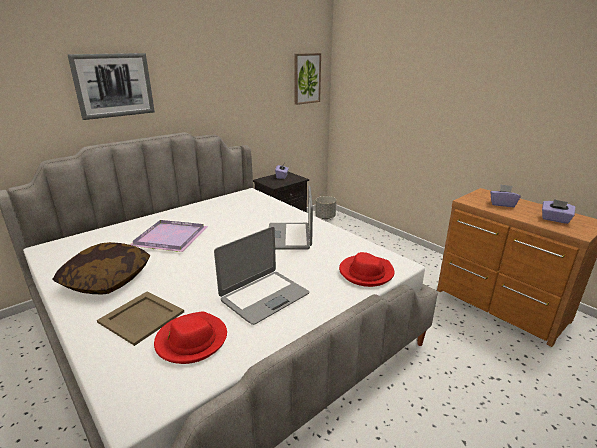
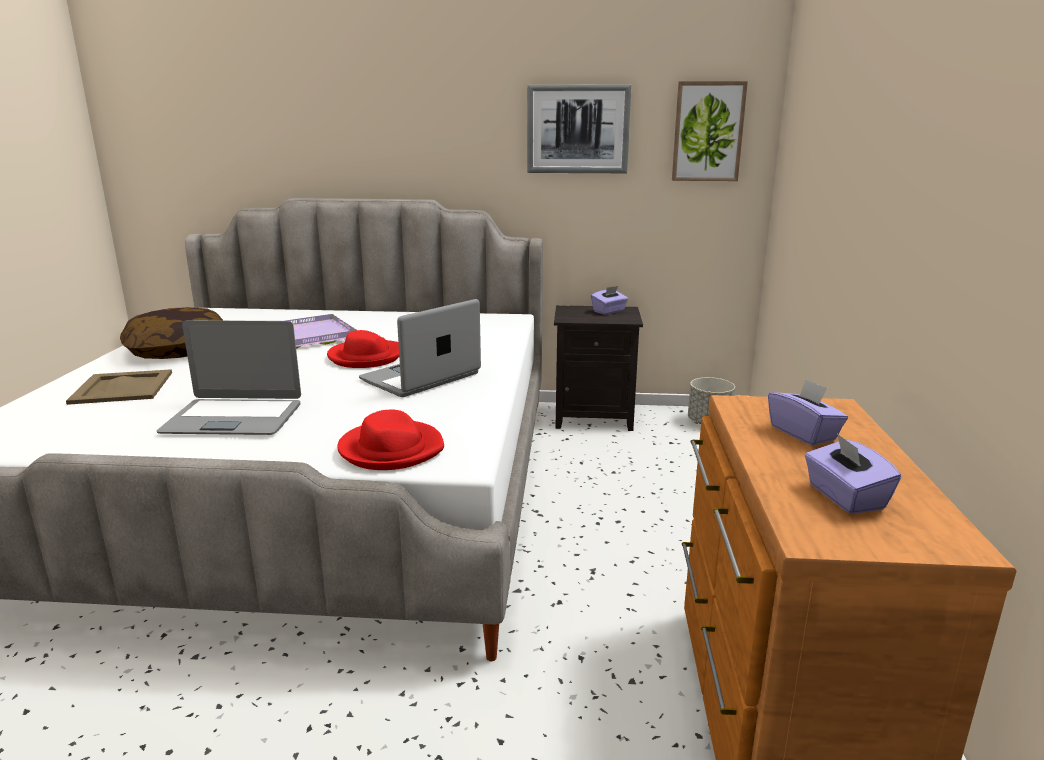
camera: 45 degrees right, 5 degrees down
(114, 85) = (343, 121): picture -> picture (578, 129)
(191, 340) = (99, 421): red hat -> red hat (366, 357)

